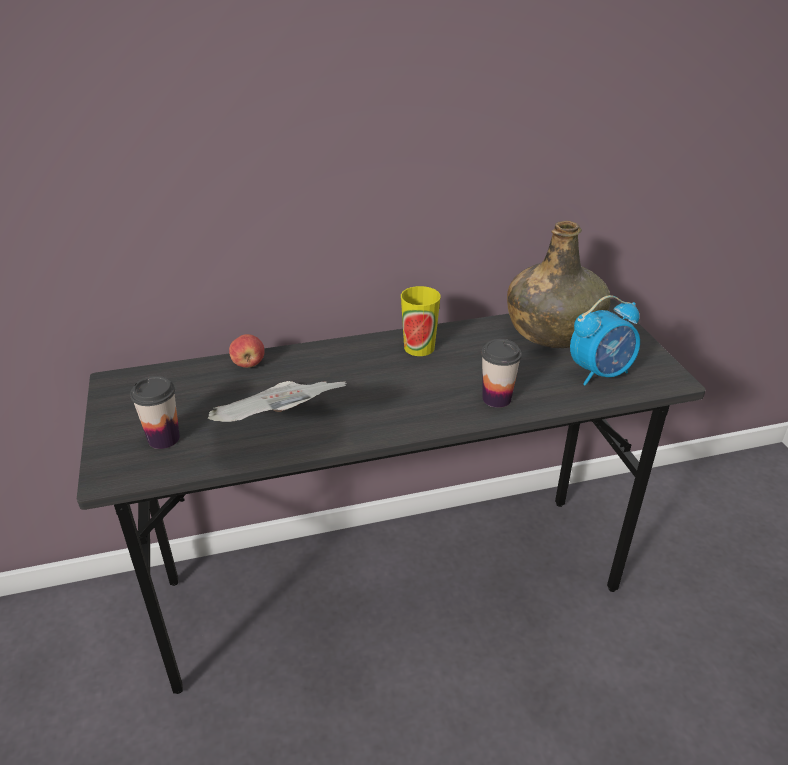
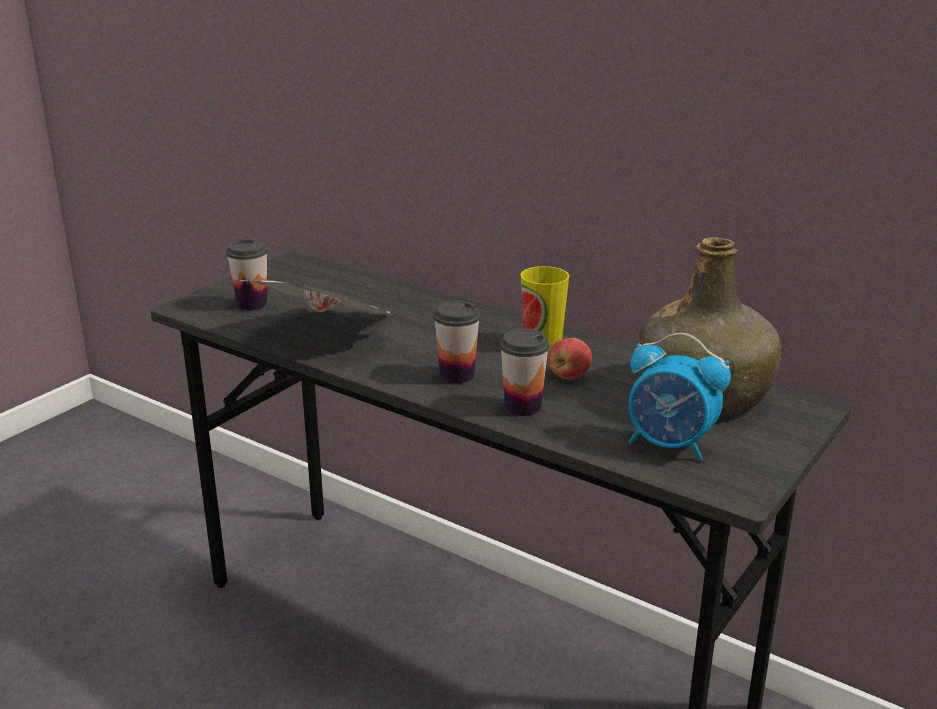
camera: 50 degrees right, 10 degrees down
(248, 364) = (391, 291): apple -> apple (569, 376)
(421, 401) = (457, 375): none -> cup

